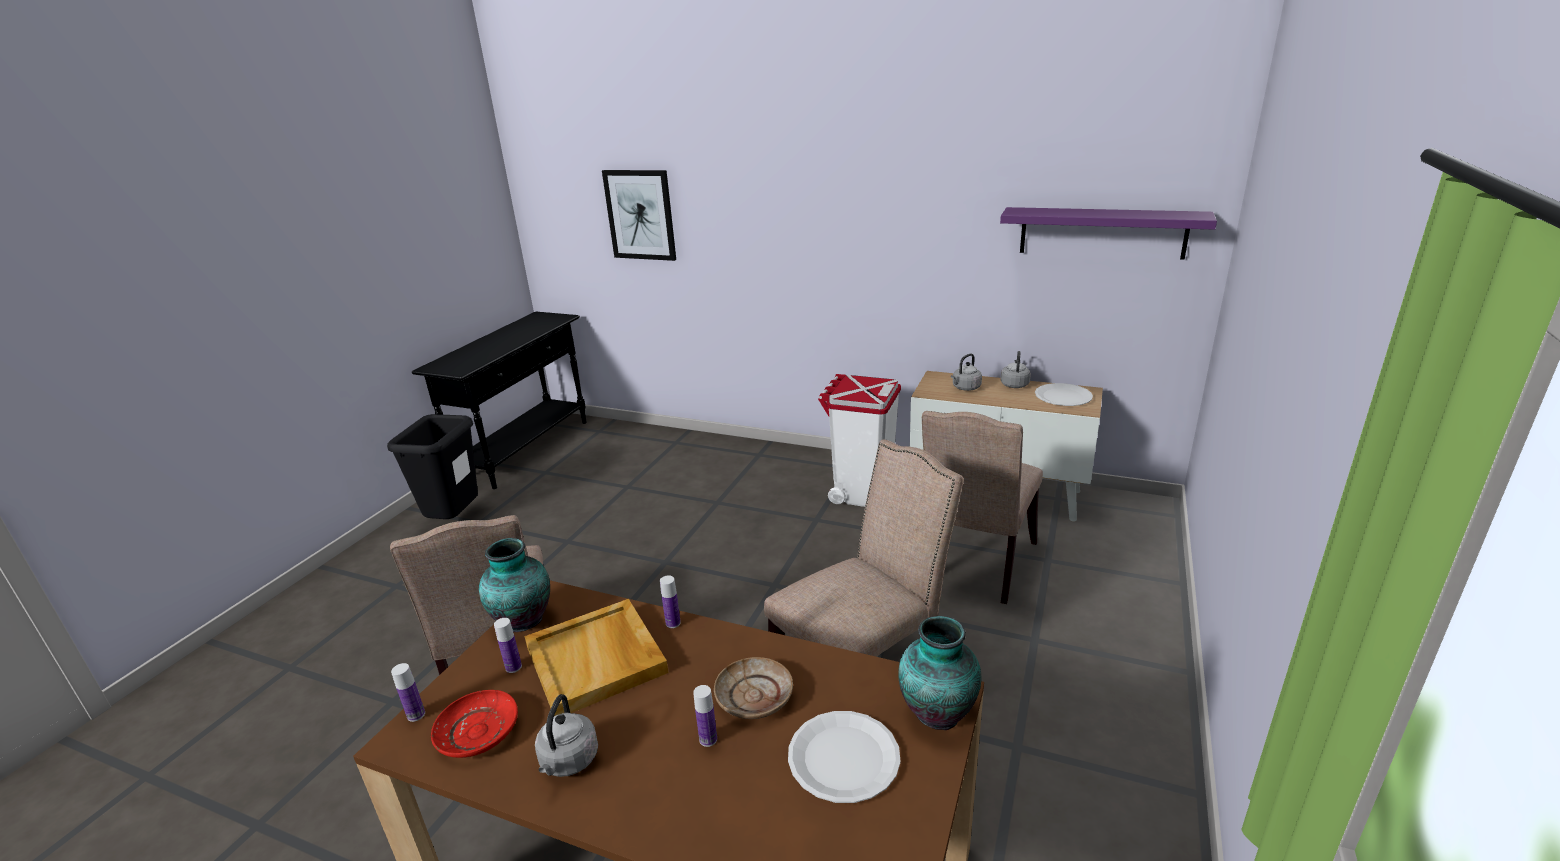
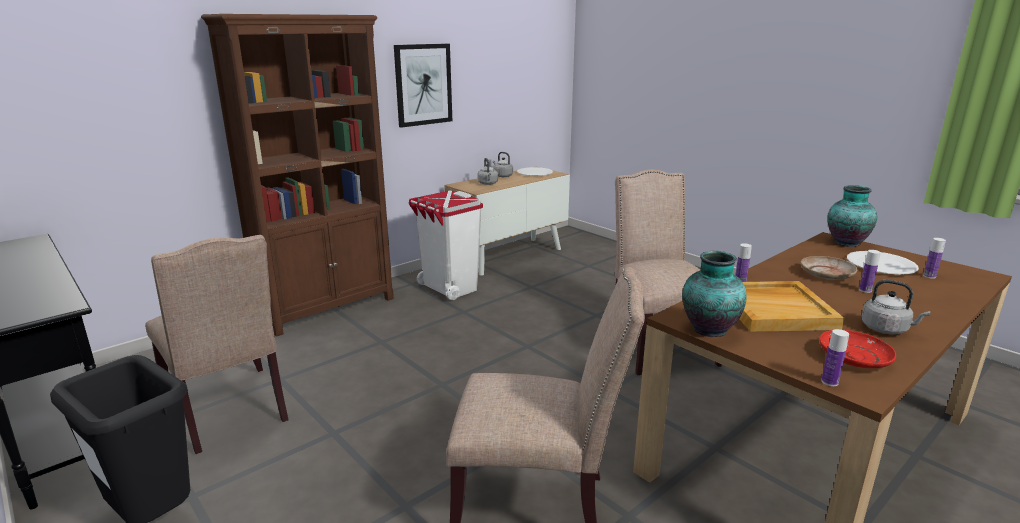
camera: 65 degrees left, 5 degrees down
(513, 667) = (774, 338): bottle -> bottle (929, 276)
(640, 215) = (145, 84): picture -> picture (423, 84)
(756, 452) = (328, 308): none -> brown bookcase
(975, 565) = (574, 283): beige chair -> beige chair (229, 412)
(1102, 232) = (524, 65): purple shelf -> none

